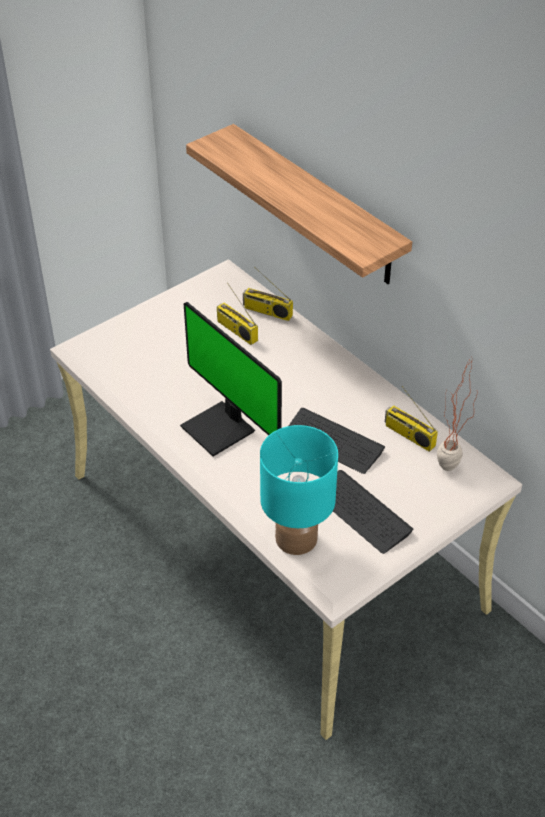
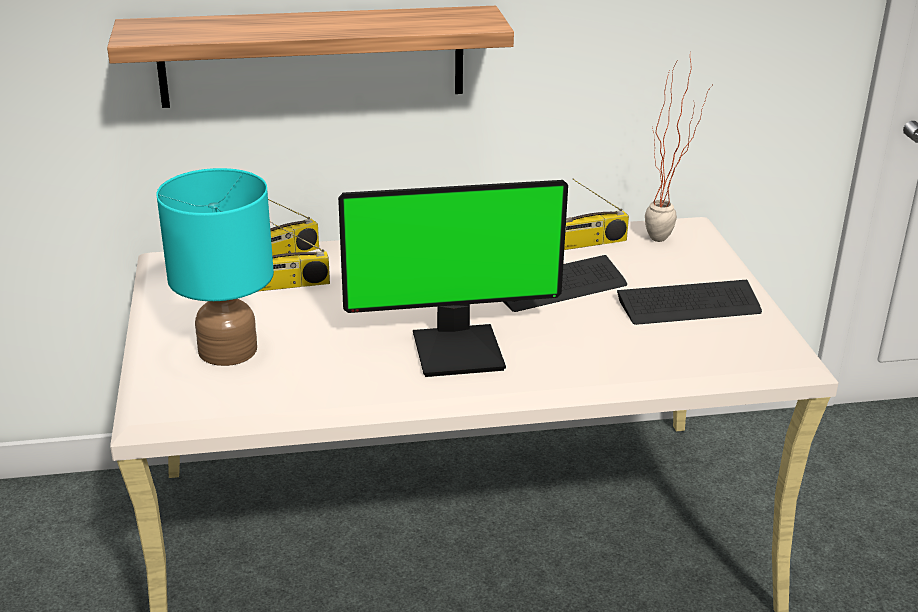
camera: 60 degrees left, 15 degrees down
(297, 538) = (698, 357): turquoise table lamp -> turquoise table lamp (227, 350)

